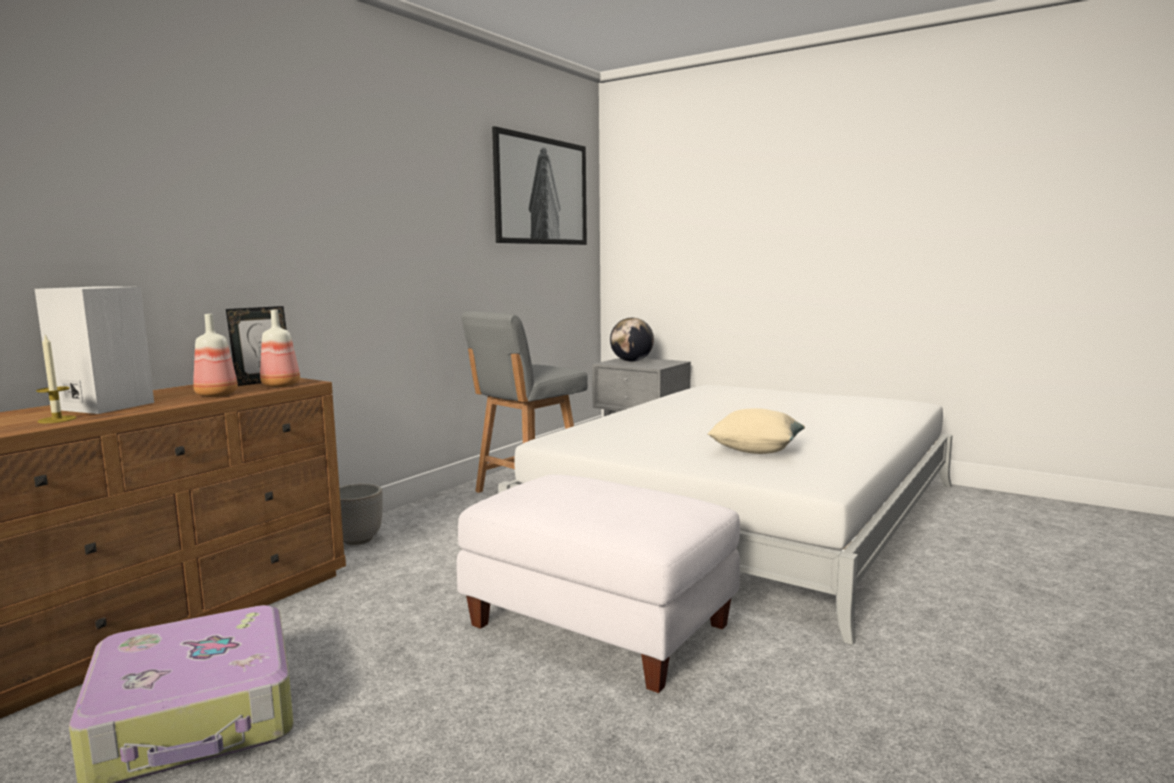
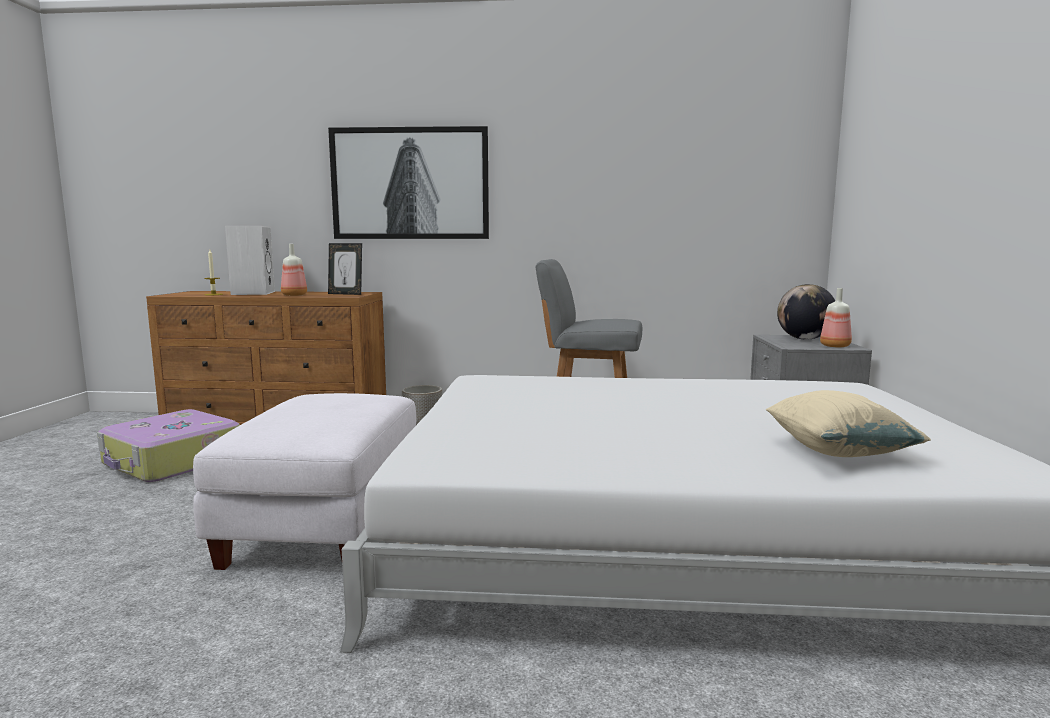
camera: 60 degrees right, 0 degrees up
(281, 385) = (335, 296): bottle -> bottle (835, 346)
(540, 191) = (715, 138): picture -> picture (410, 184)
(756, 451) = (535, 430): beige pillow -> beige pillow (837, 452)

